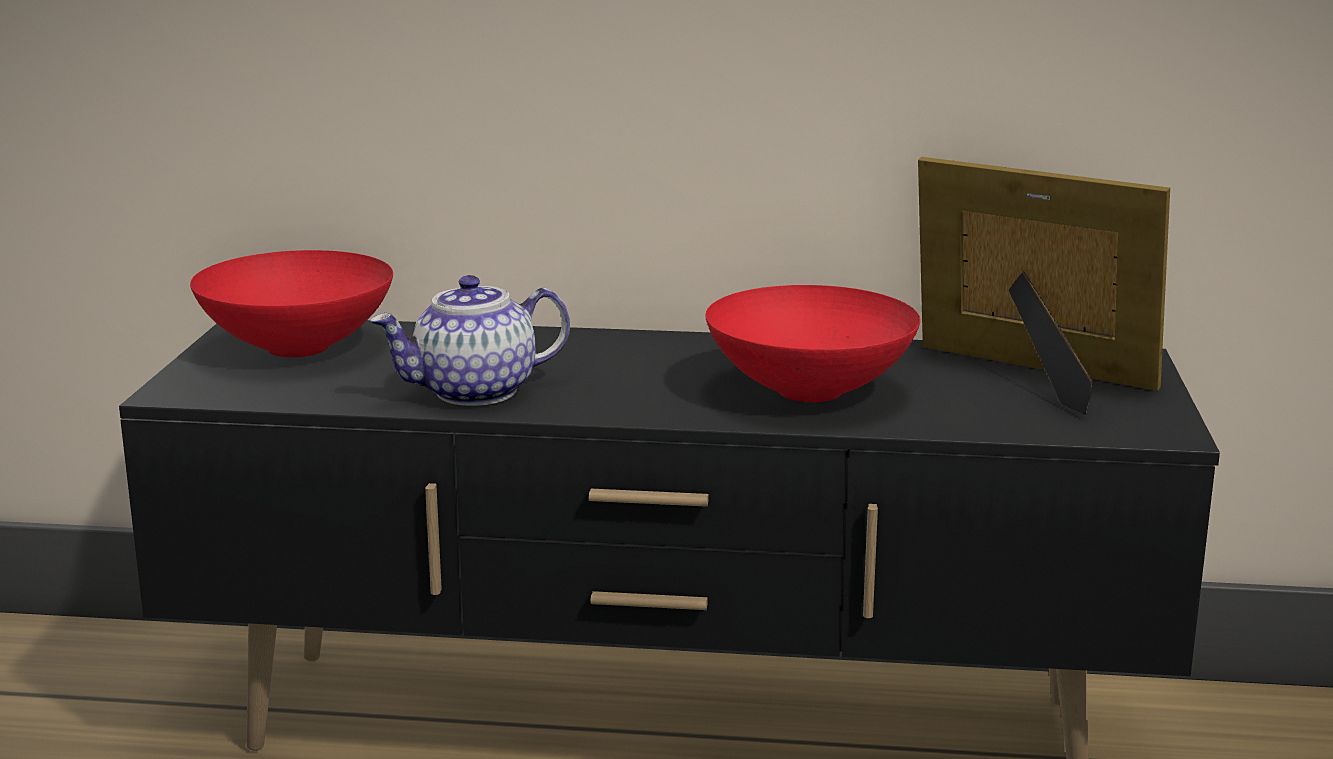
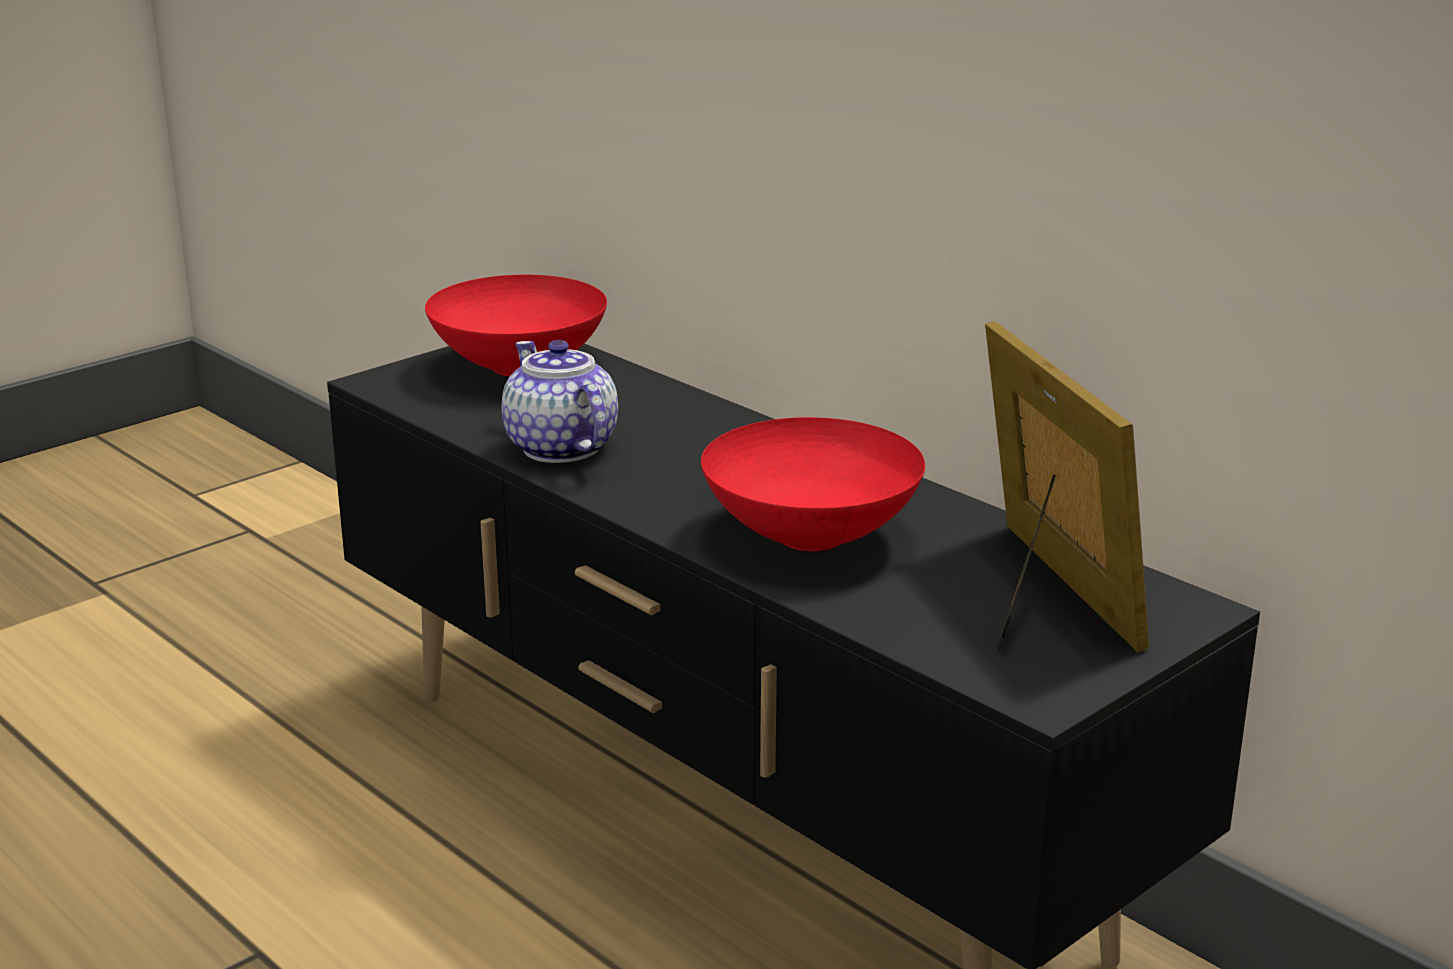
camera: 40 degrees right, 5 degrees up
(474, 392) = (559, 447): teapot -> teapot turned 45 degrees clockwise

